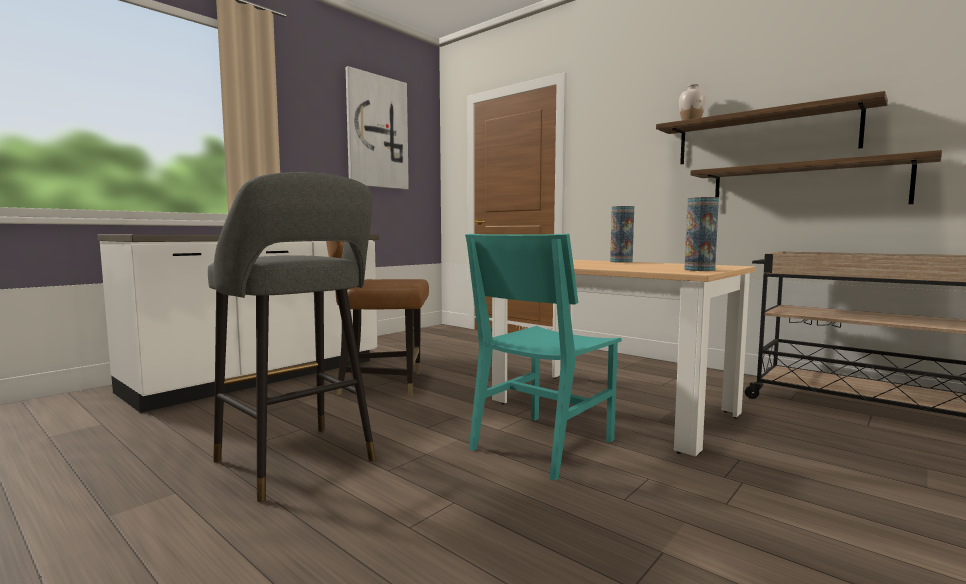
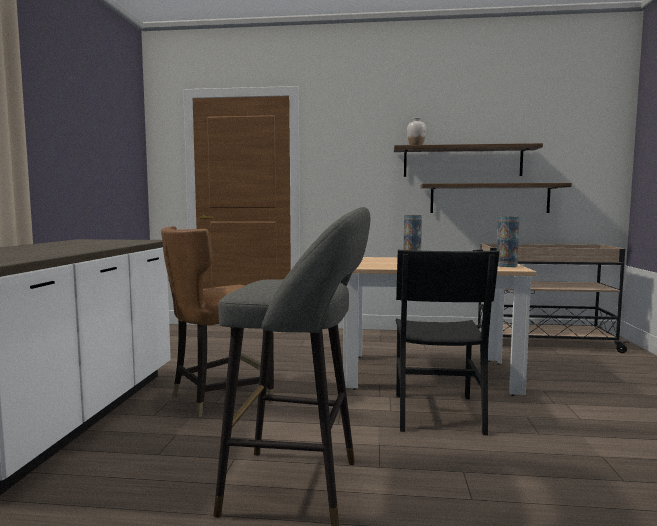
camera: 35 degrees left, 0 degrees up
(377, 132) = (99, 119): picture -> none
(542, 444) = (437, 413): turquoise chair -> black chair

